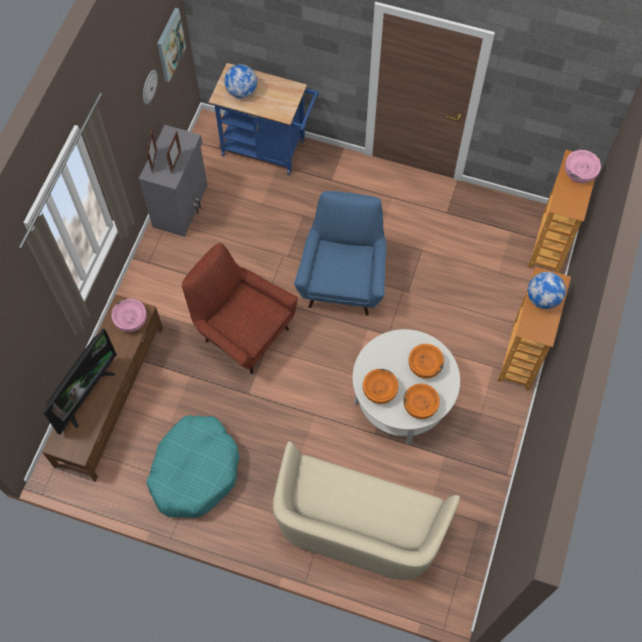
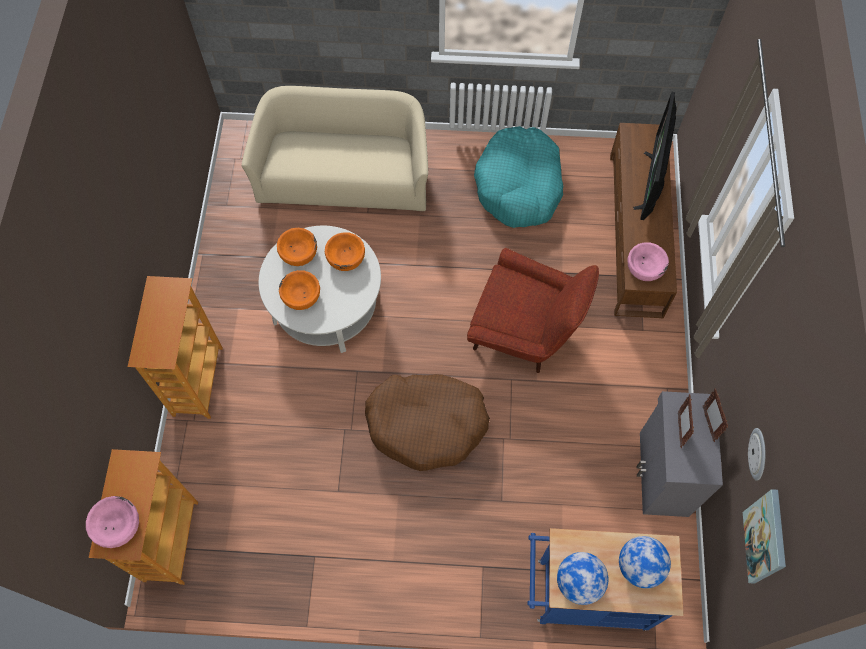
camera: 165 degrees right, 0 degrees up
(343, 280) = (426, 424): blue armchair -> brown dog bed
(542, 298) = (161, 330): globe -> globe (578, 582)

